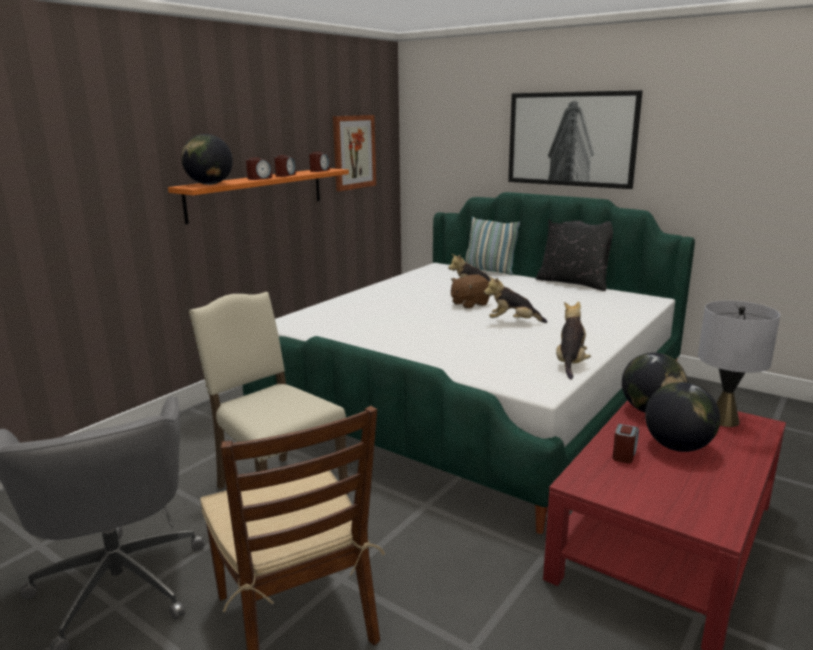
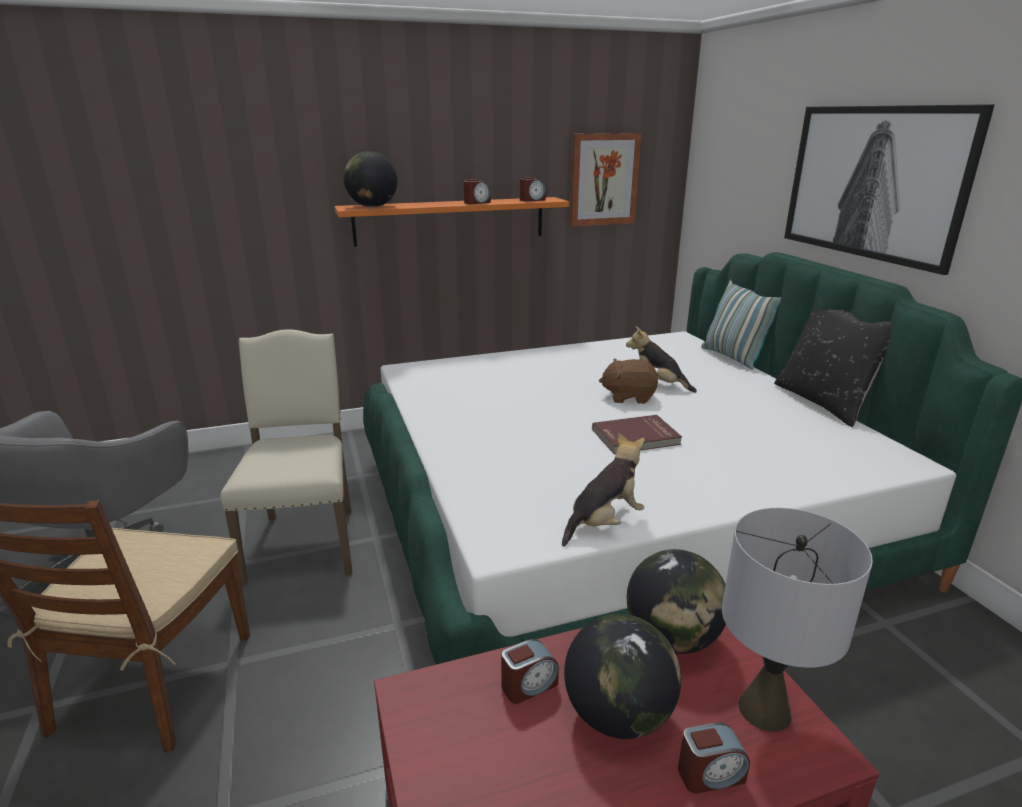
camera: 35 degrees right, 5 degrees up
(259, 178) = (438, 204): alarm clock -> alarm clock (710, 774)
(513, 322) = (636, 437): plush toy -> red book

